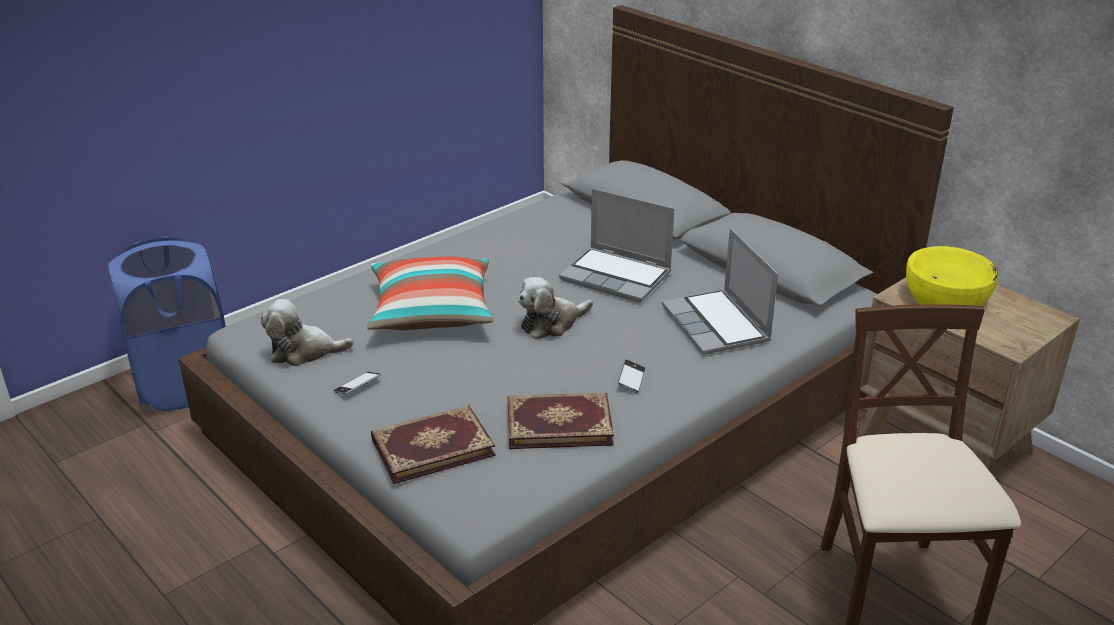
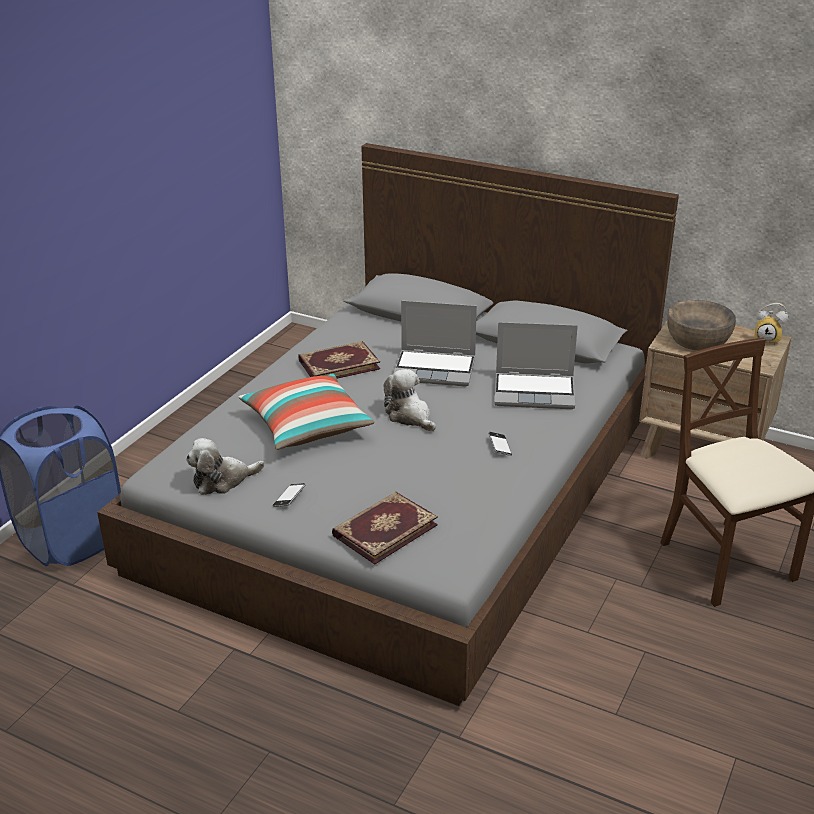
camera: 20 degrees left, 0 degrees up
(551, 323) = (410, 416): plush toy -> plush toy turned 105 degrees clockwise
(559, 423) = (468, 490): book -> book (338, 364)
(717, 325) = (535, 392): laptop -> laptop turned 45 degrees counterclockwise
(946, 298) = (698, 339): yellow bowl -> brown bowl
(1042, 316) = (767, 340): none -> alarm clock

